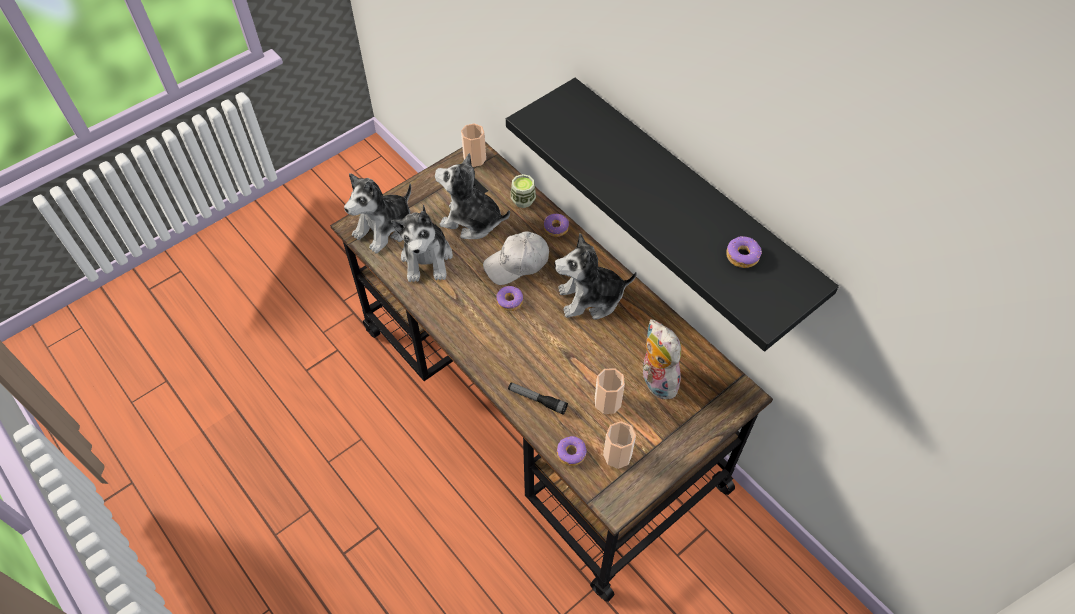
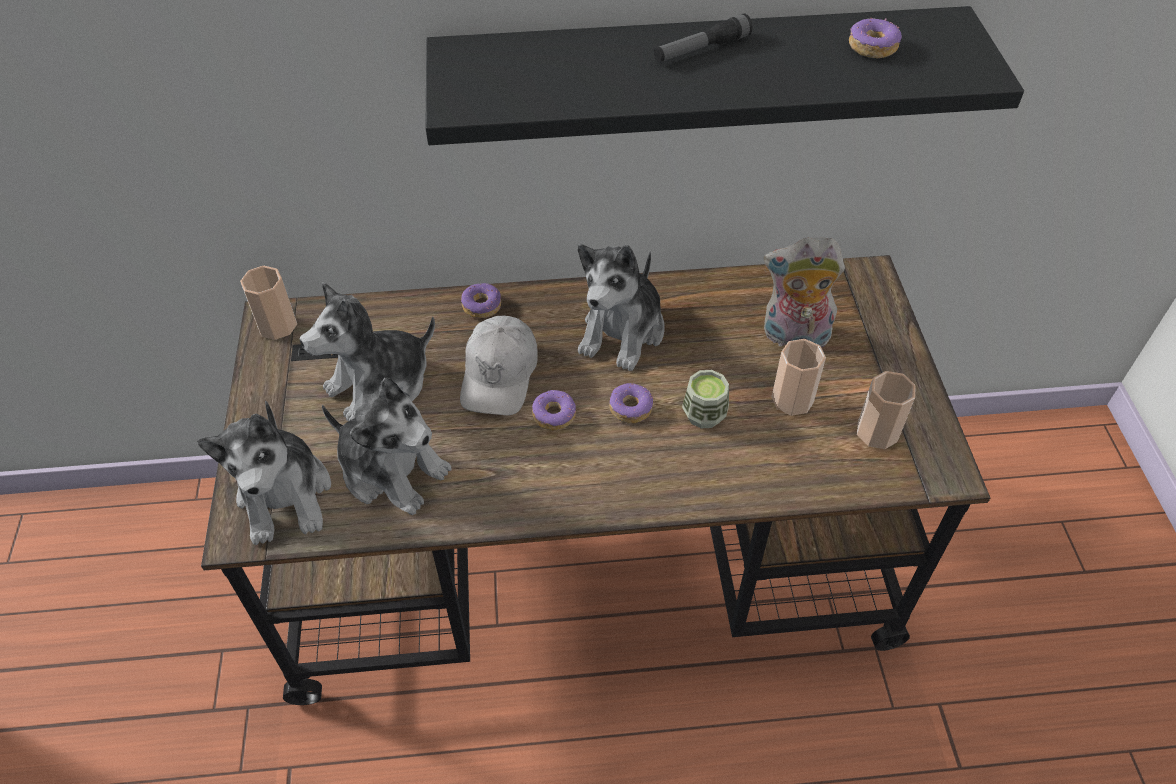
camera: 55 degrees left, 5 degrees down
(523, 200) = (403, 314): cup -> cup (704, 414)
(537, 400) = (736, 470): flashlight -> flashlight (701, 49)
(571, 453) = (844, 477): donut -> donut (630, 408)

